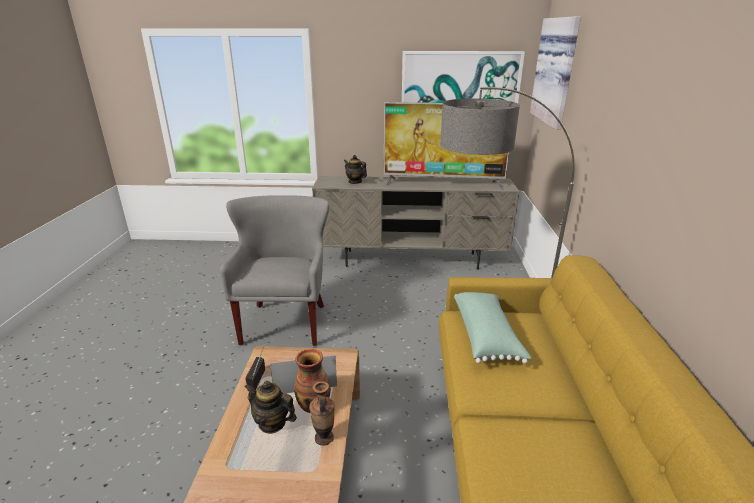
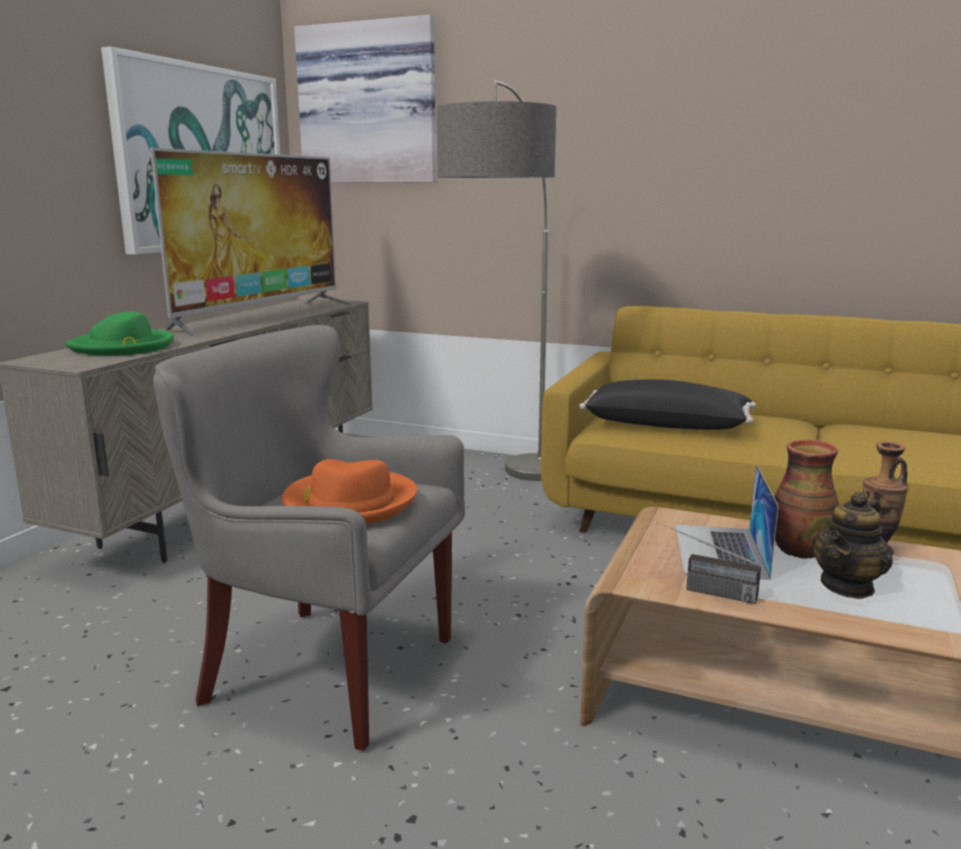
camera: 70 degrees left, 10 degrees down
(270, 268) = (349, 503): none -> orange hat
(355, 182) = (123, 347): teapot -> green hat
(486, 336) = (666, 424): green pillow -> black pillow

